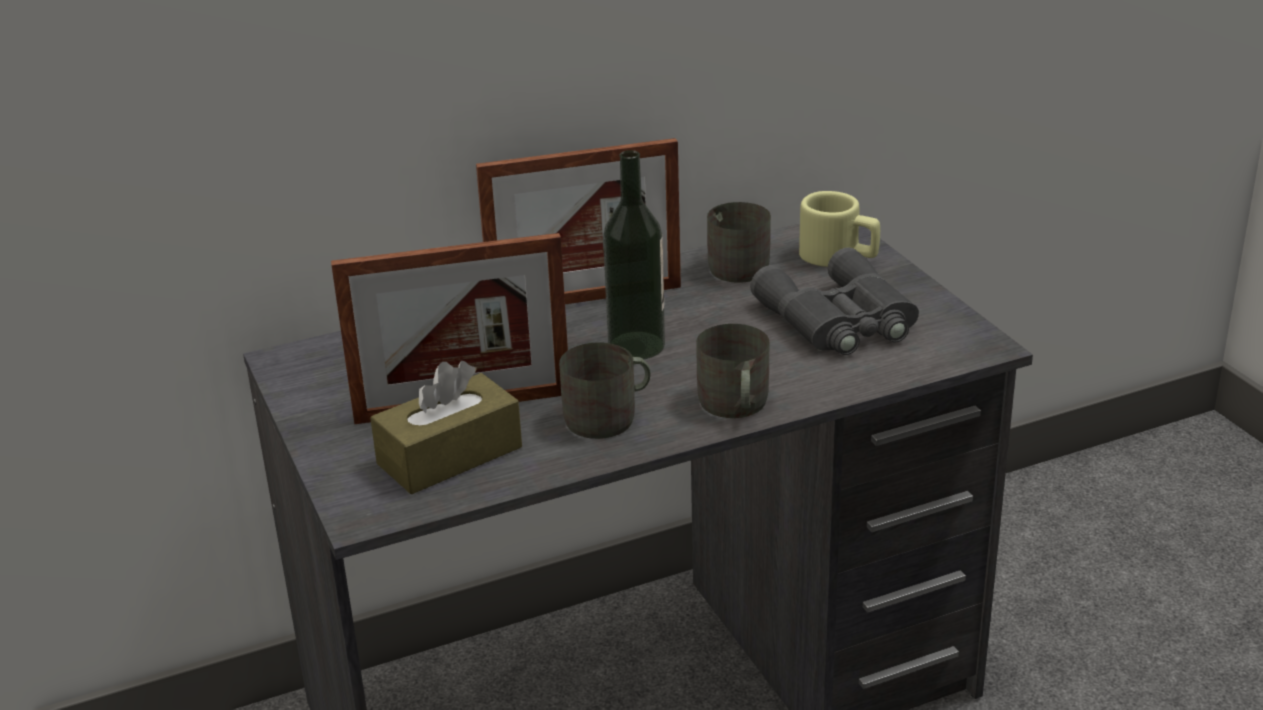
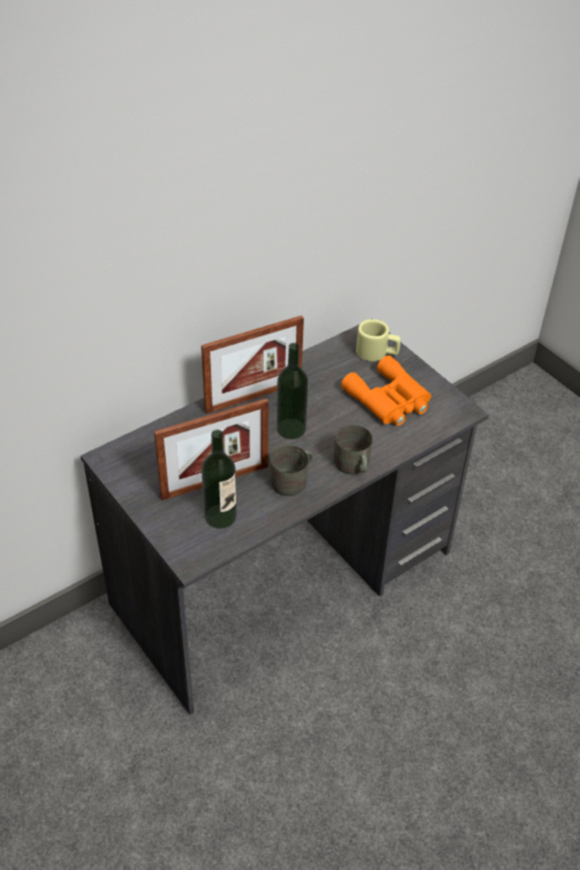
camera: 15 degrees left, 15 degrees up
(449, 455) = (220, 516): brown tissue box -> bottle
(734, 265) = (324, 364): grey mug -> none
(839, 321) = (389, 400): grey binoculars -> orange binoculars

